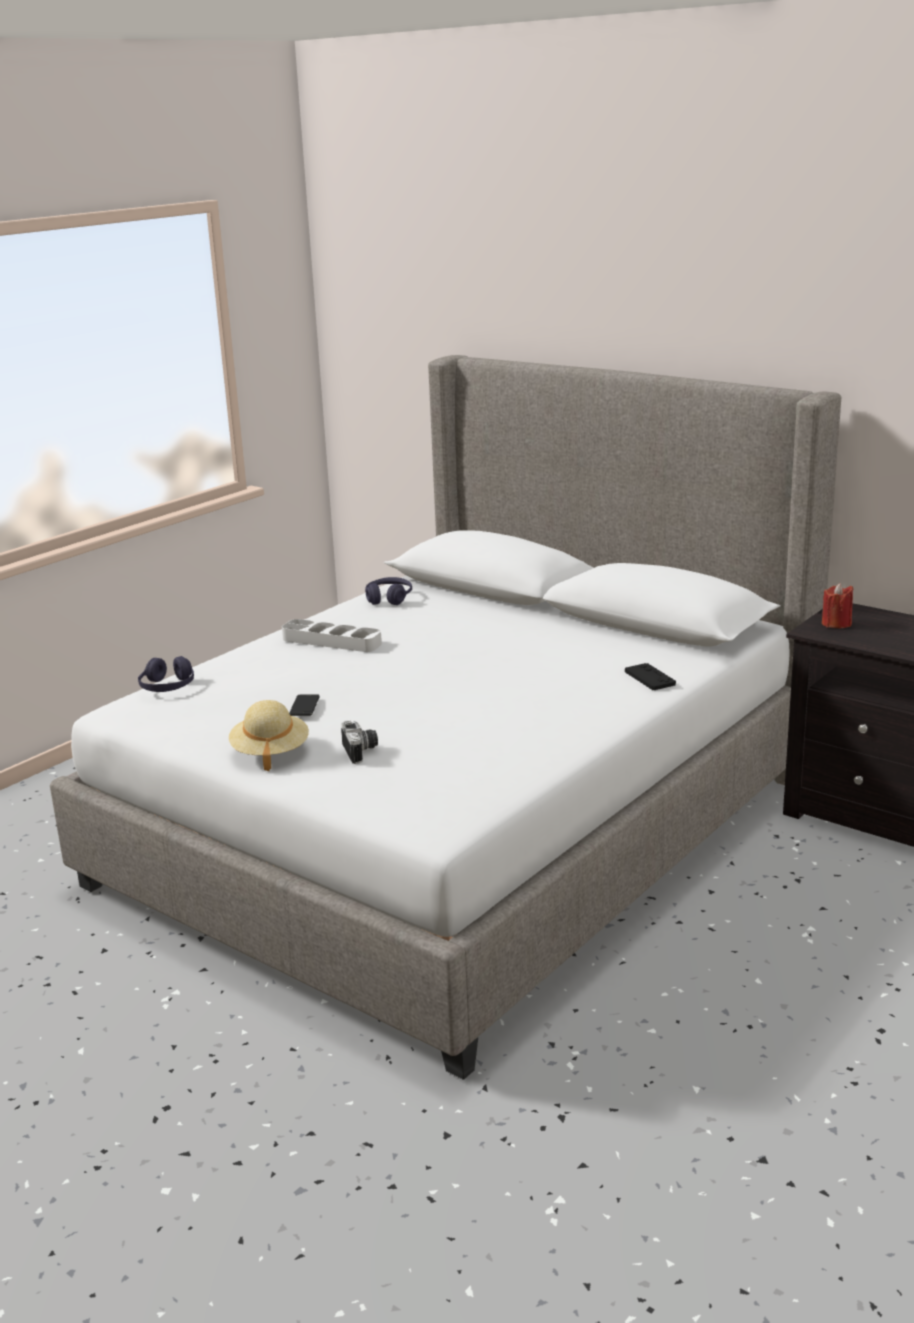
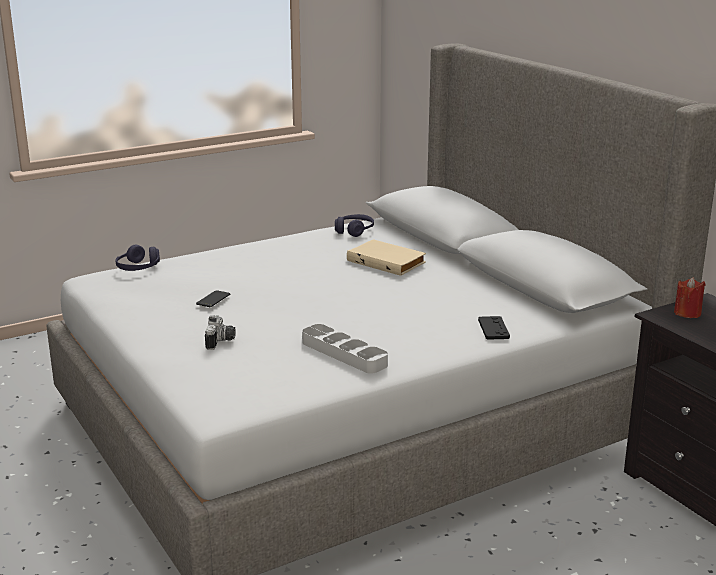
camera: 20 degrees right, 0 degrees up
(270, 752) = (159, 329): beige hat -> none
(331, 641) = (281, 255): grey tray -> grey tray (344, 353)
(463, 626) = (387, 261): none -> beige book

